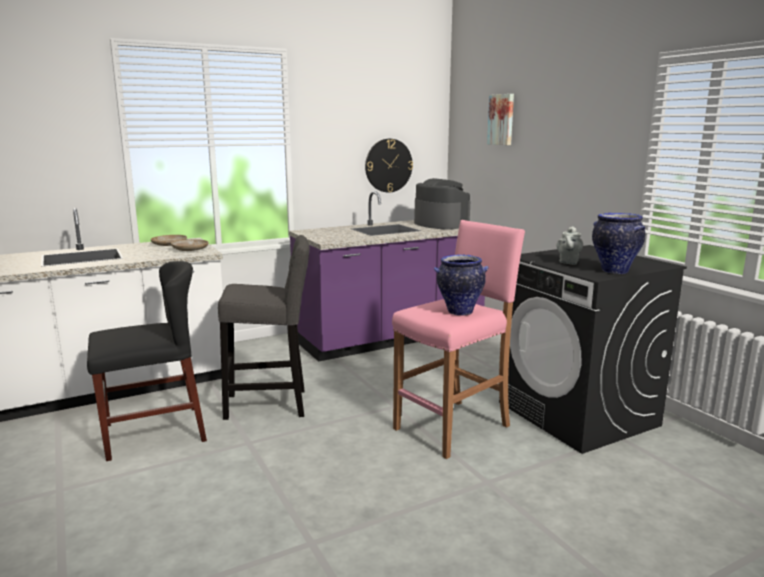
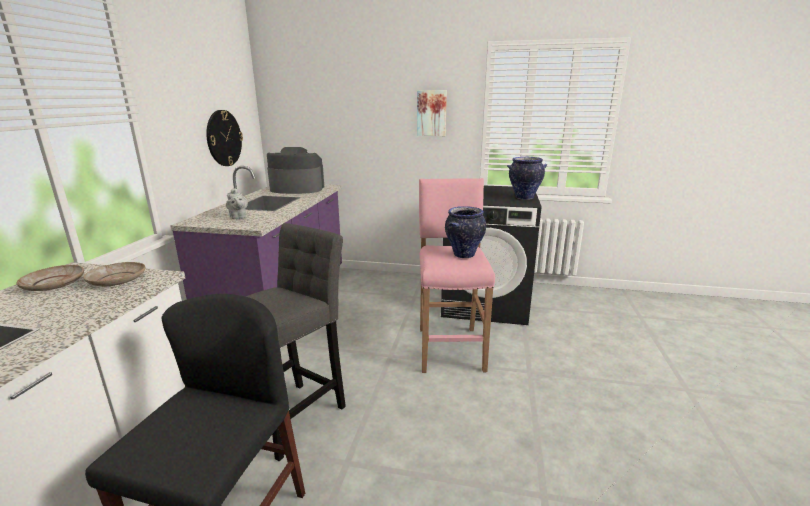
camera: 50 degrees left, 5 degrees up
(501, 119) = (330, 90): picture -> picture (431, 113)
(568, 262) = (488, 198): grey teapot -> grey teapot (238, 217)

